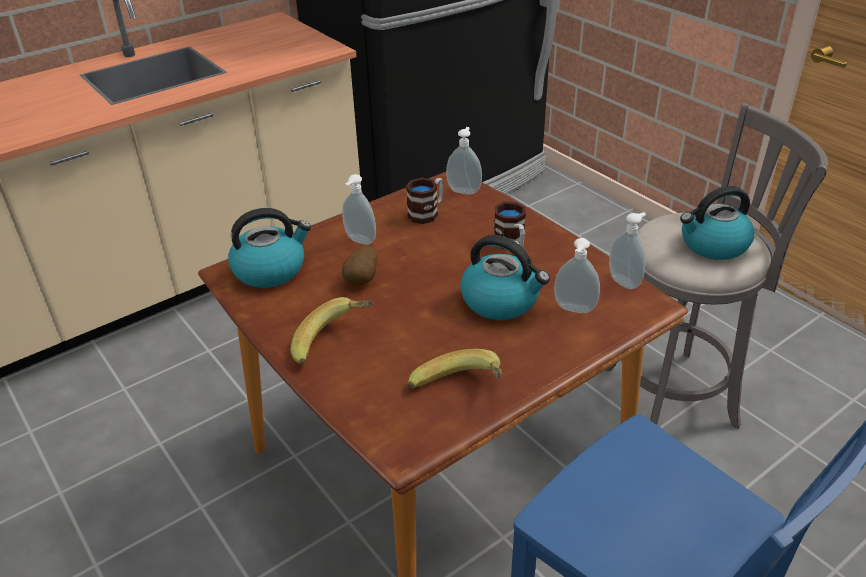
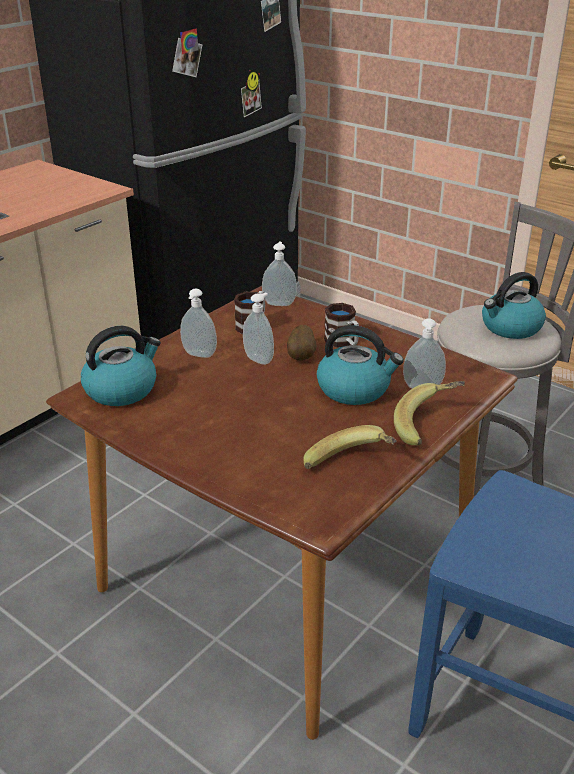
camera: 15 degrees left, 5 degrees down
(334, 344) = (215, 444): banana -> banana (429, 427)
(362, 280) = (217, 388): potato -> potato (302, 357)
(625, 281) = (456, 361): soap dispenser -> soap dispenser (260, 359)

